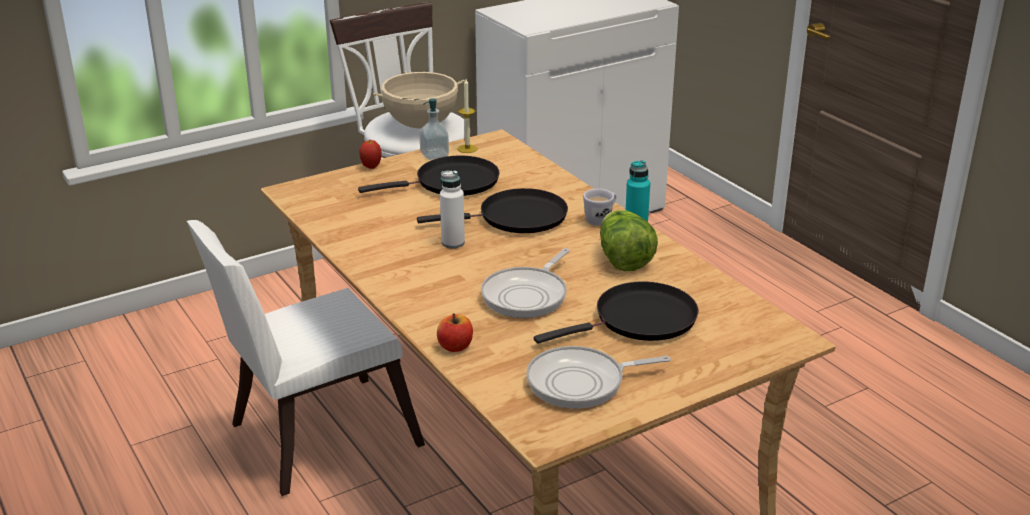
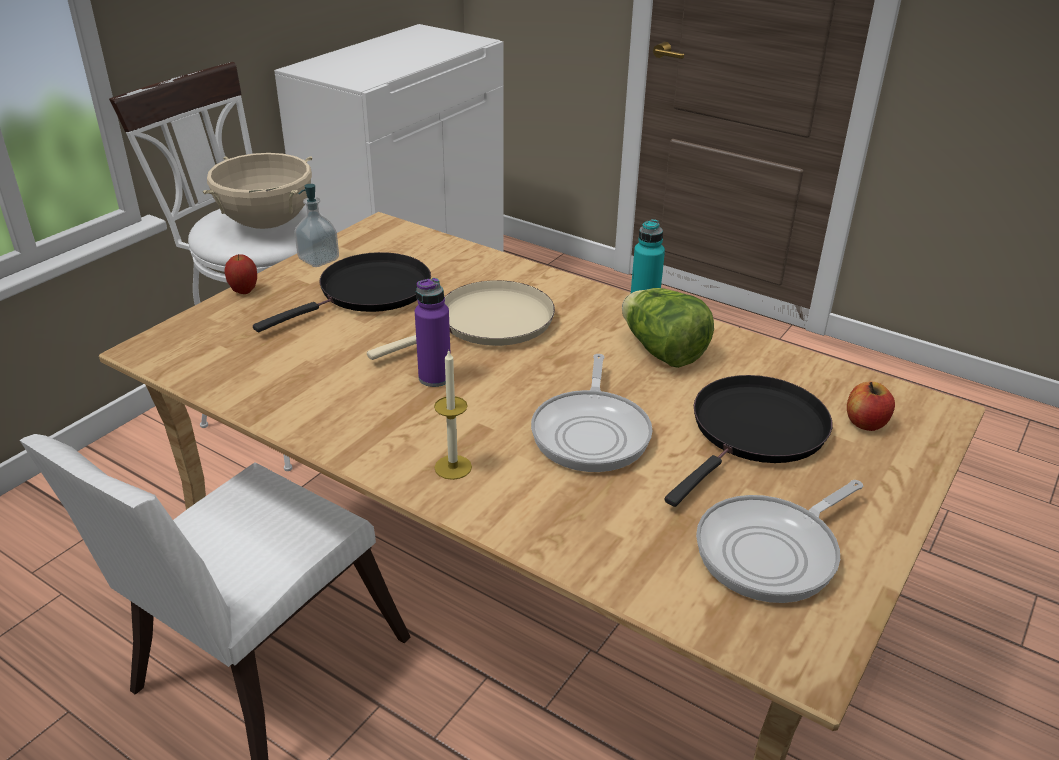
camera: 25 degrees left, 5 degrees up
(453, 243) = (435, 378): white bottle -> purple bottle
(455, 346) = (563, 543): apple -> apple (865, 423)
(467, 149) = (355, 244): candle -> candle (453, 467)
(517, 218) = (489, 323): black frying pan -> beige frying pan
(601, 219) = (590, 304): white mug -> none

